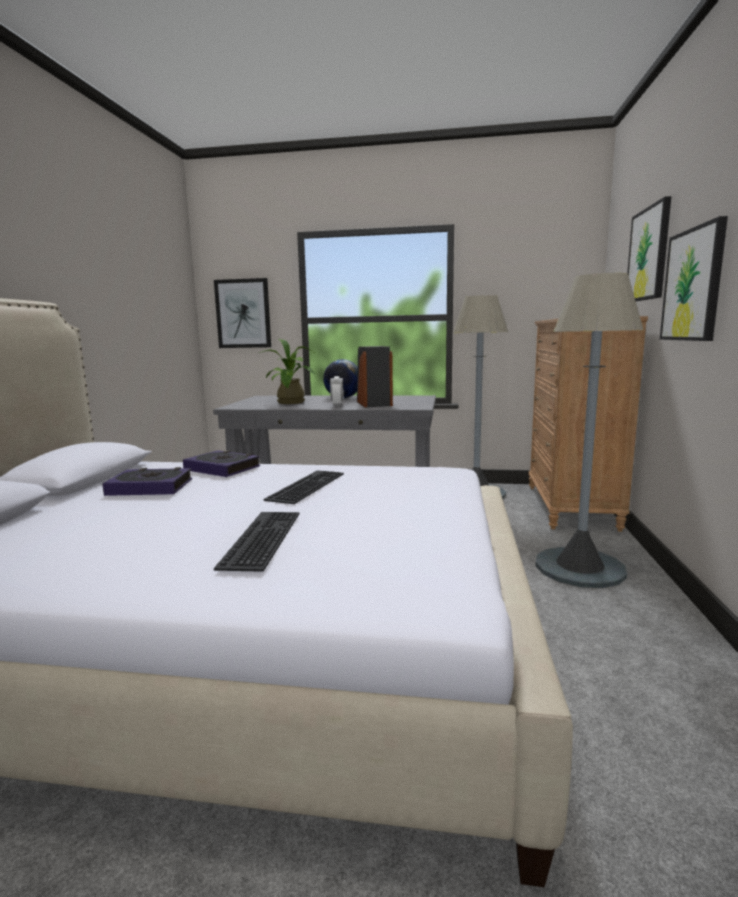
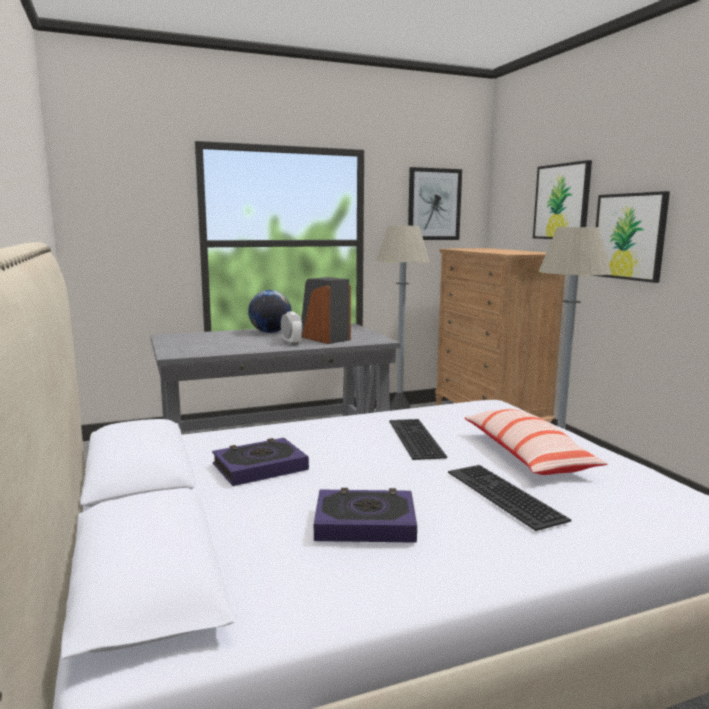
camera: 30 degrees left, 0 degrees up
(222, 468) = (284, 432): book -> book (365, 523)
(243, 313) = (123, 234): picture -> picture (434, 204)
(291, 403) = (230, 343): potted plant -> none
(371, 514) = (526, 455): none -> pillow

